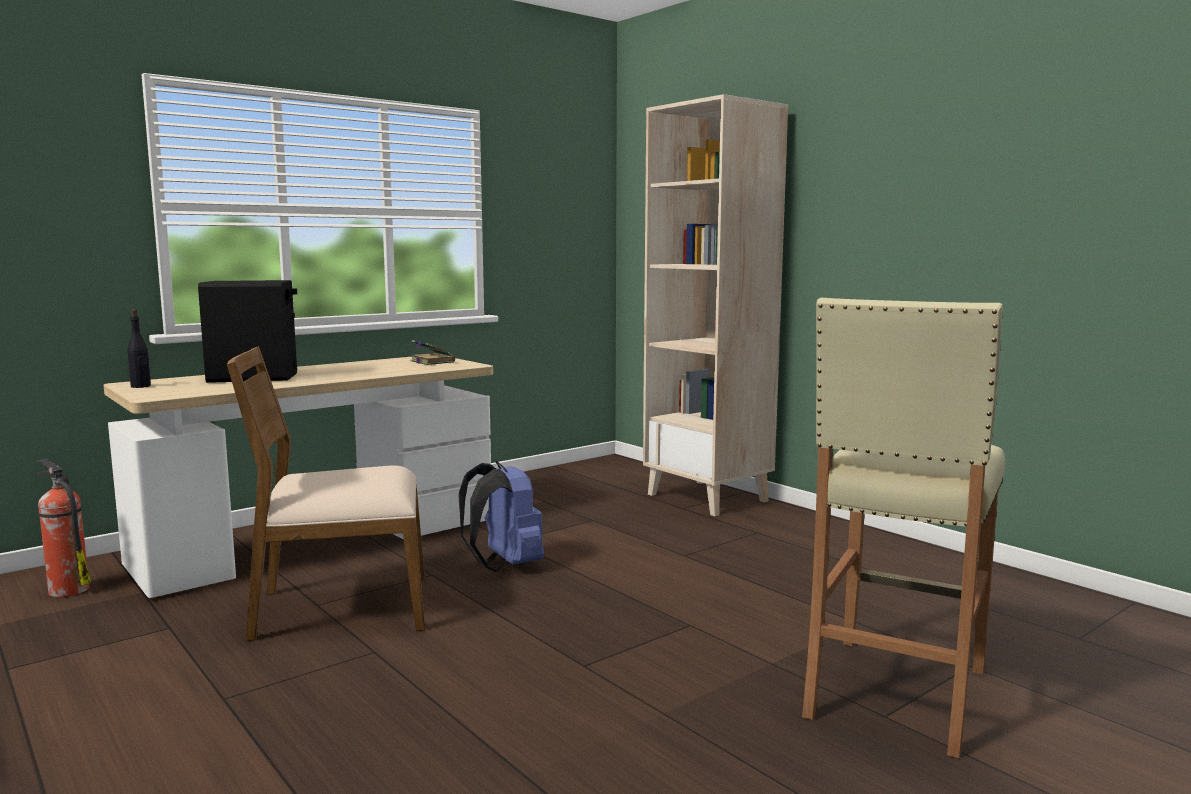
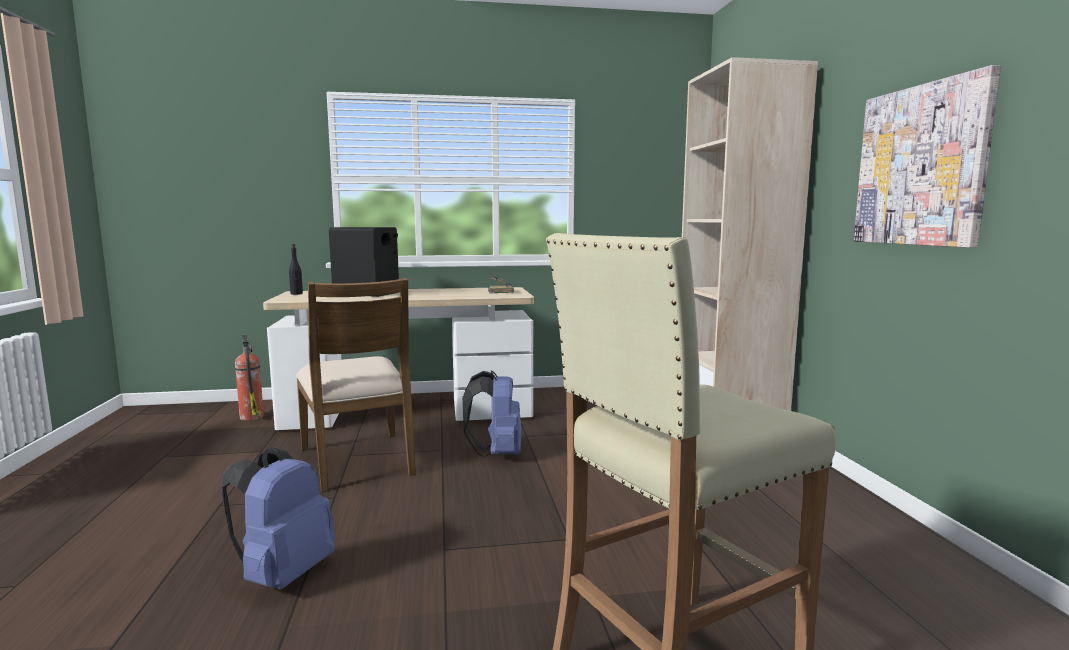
camera: 30 degrees right, 0 degrees up
(340, 608) = (358, 461): brown chair -> brown chair turned 135 degrees counterclockwise
(442, 737) = (283, 574): none -> blue backpack
(914, 219) = (920, 166): none -> picture

